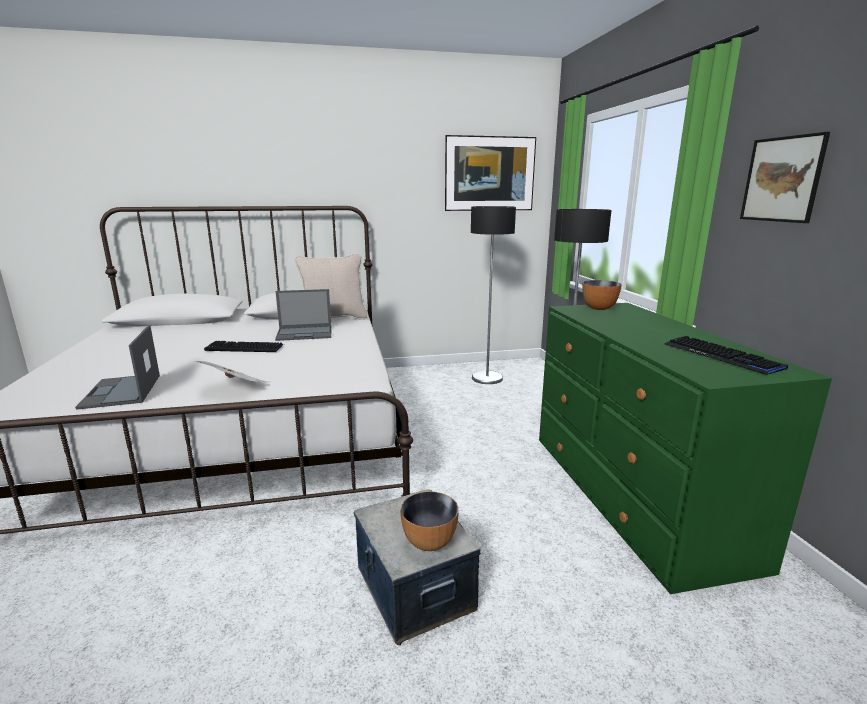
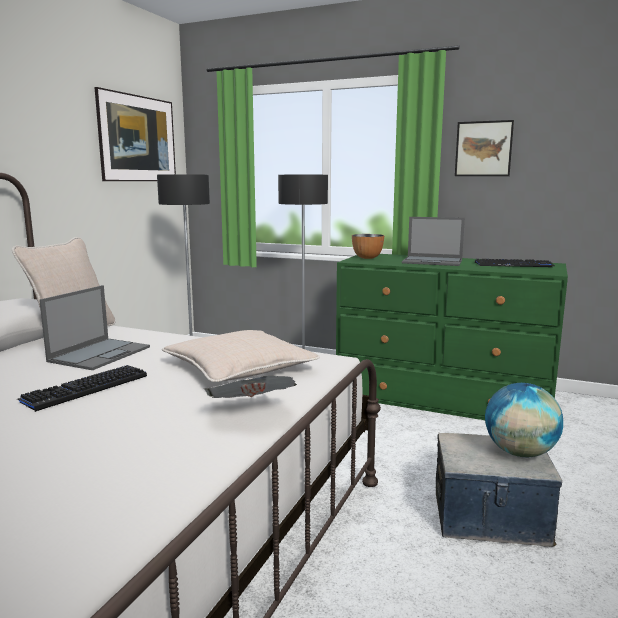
camera: 55 degrees left, 5 degrees down
(121, 391) = (124, 486): laptop -> laptop (433, 261)
(317, 365) = (239, 367): none -> beige pillow
(429, 542) = (519, 453): bowl -> globe

